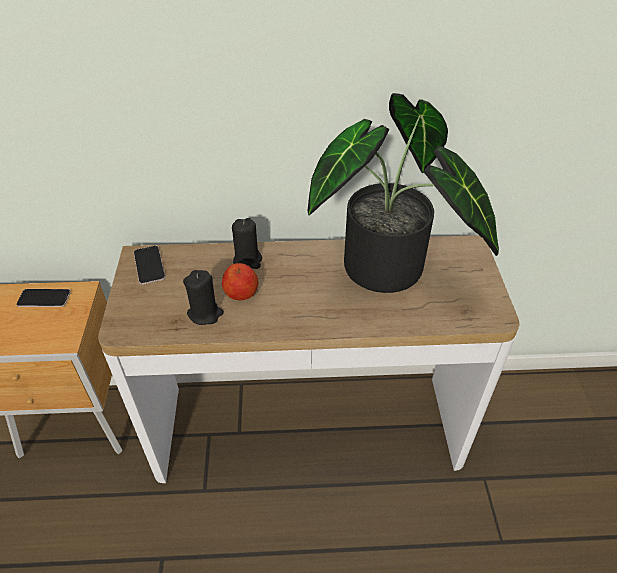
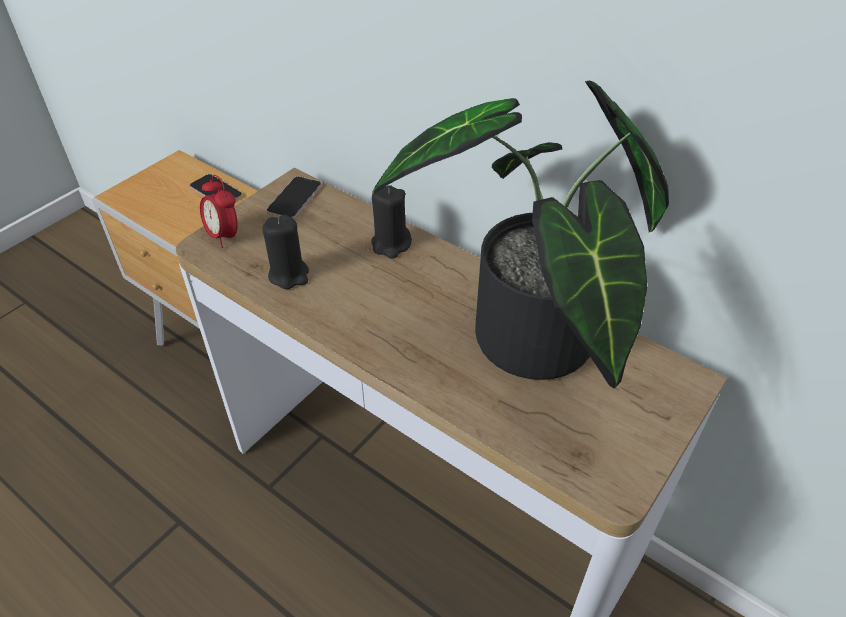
camera: 40 degrees right, 0 degrees up
(128, 315) = (224, 236): none -> alarm clock
(241, 293) = (345, 274): apple -> none

